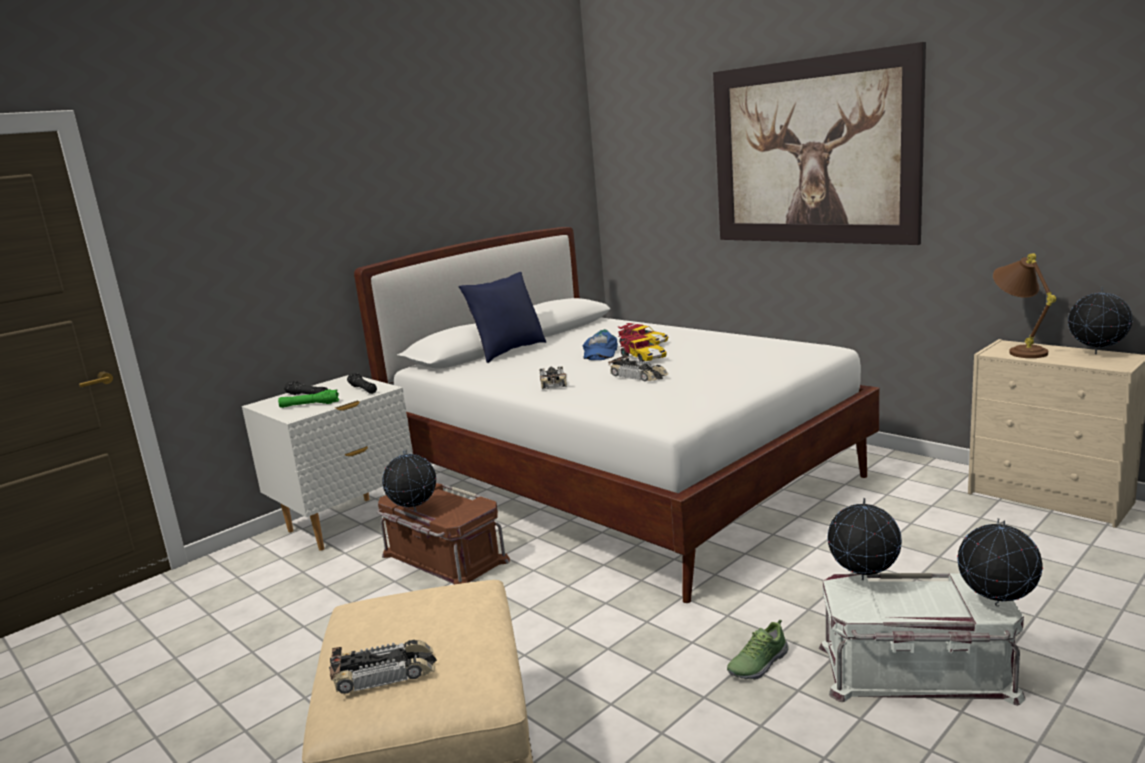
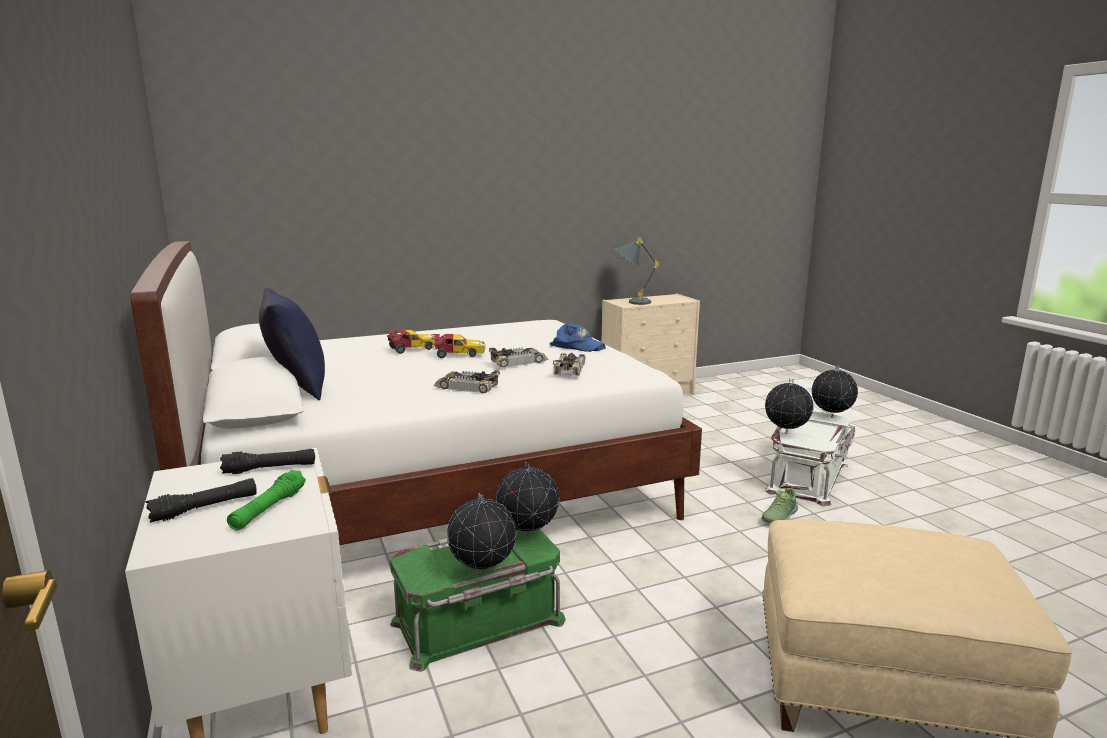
camera: 70 degrees left, 0 degrees up
(385, 672) = (966, 575): toy car -> toy car (570, 368)
(443, 558) = (478, 623): brown storage box -> green storage box
(599, 352) = (406, 362): blue cap -> blue cap (577, 346)
(757, 664) = (779, 517): shoe -> shoe turned 60 degrees clockwise
(812, 152) = (457, 166): picture -> none
(1019, 350) = (631, 302): brown table lamp -> grey table lamp
(1096, 353) = (661, 297): globe -> globe (528, 535)

